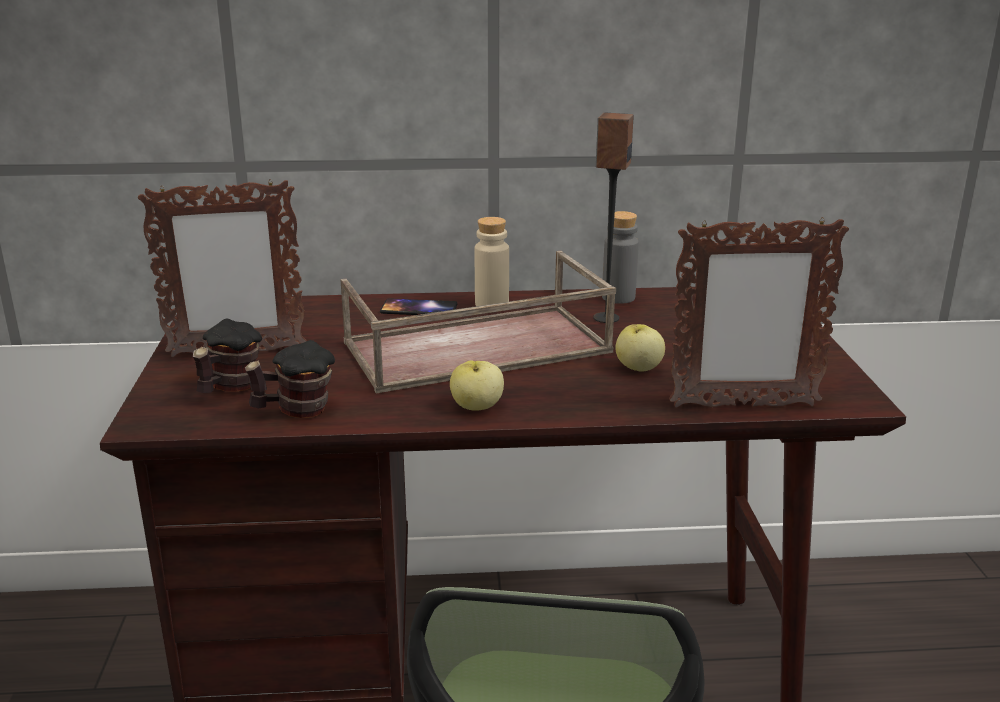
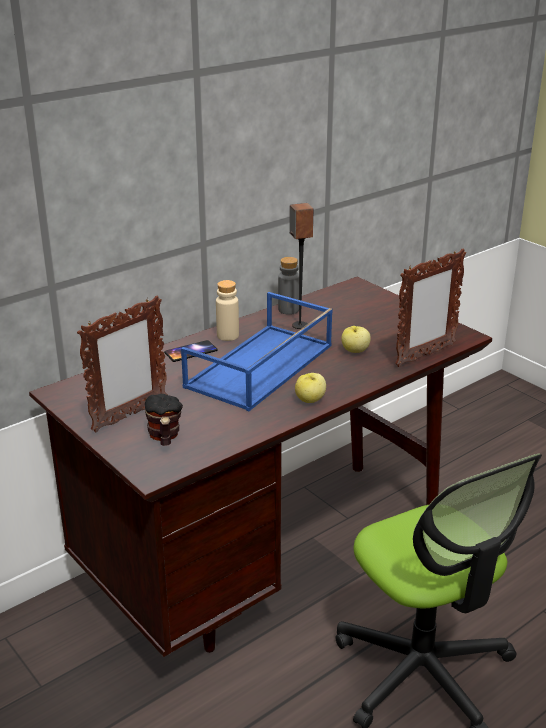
camera: 35 degrees left, 5 degrees up
(294, 411) = (222, 437): mug -> none
(475, 349) = (260, 367): brown tray -> blue tray

